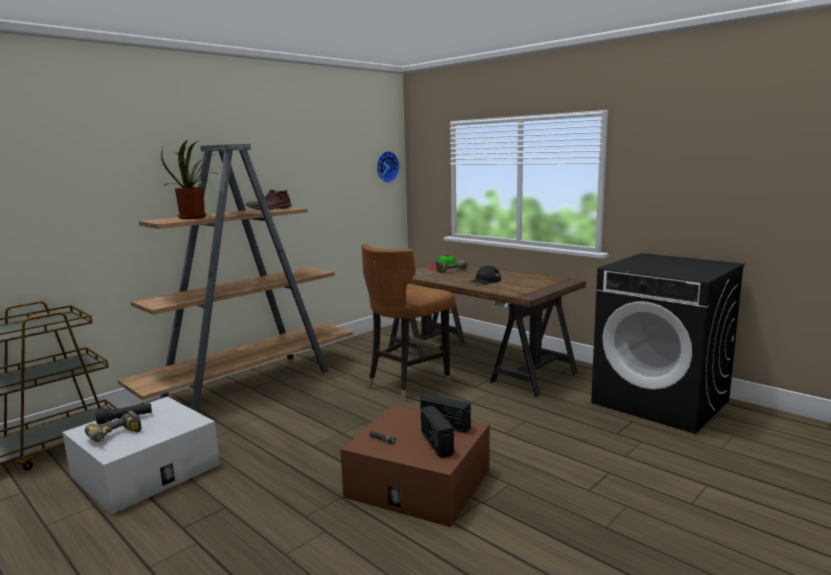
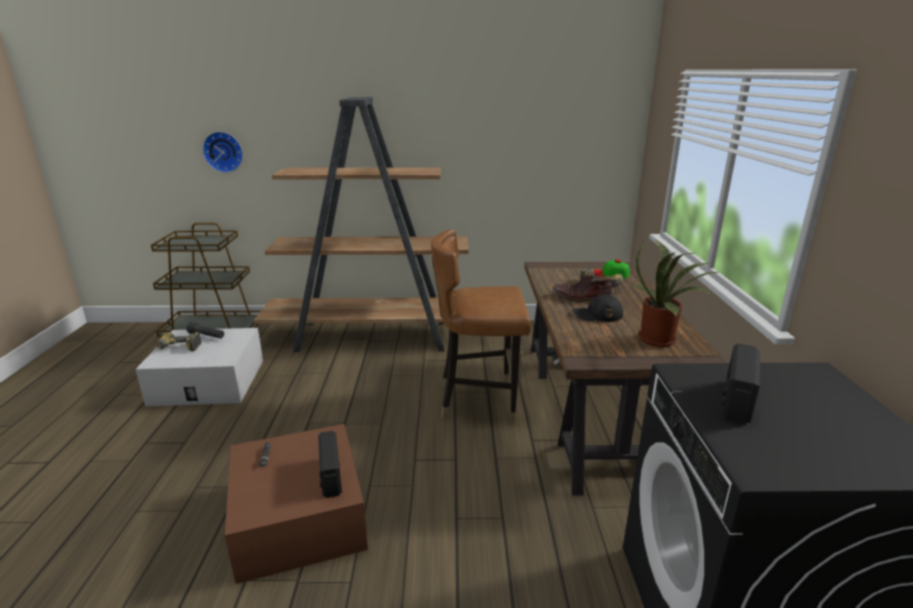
camera: 45 degrees right, 10 degrees up
(195, 217) = (322, 171): potted plant -> potted plant (661, 340)
(269, 209) = (409, 169): brown boot -> brown boot (581, 298)
(386, 167) = (610, 128): wall clock -> wall clock (224, 151)
(436, 444) = (284, 492): radio -> radio (736, 400)

